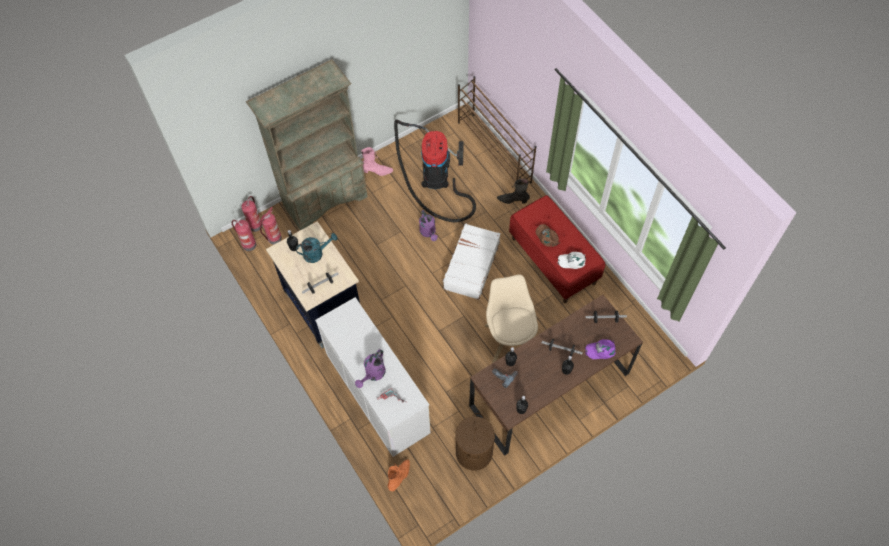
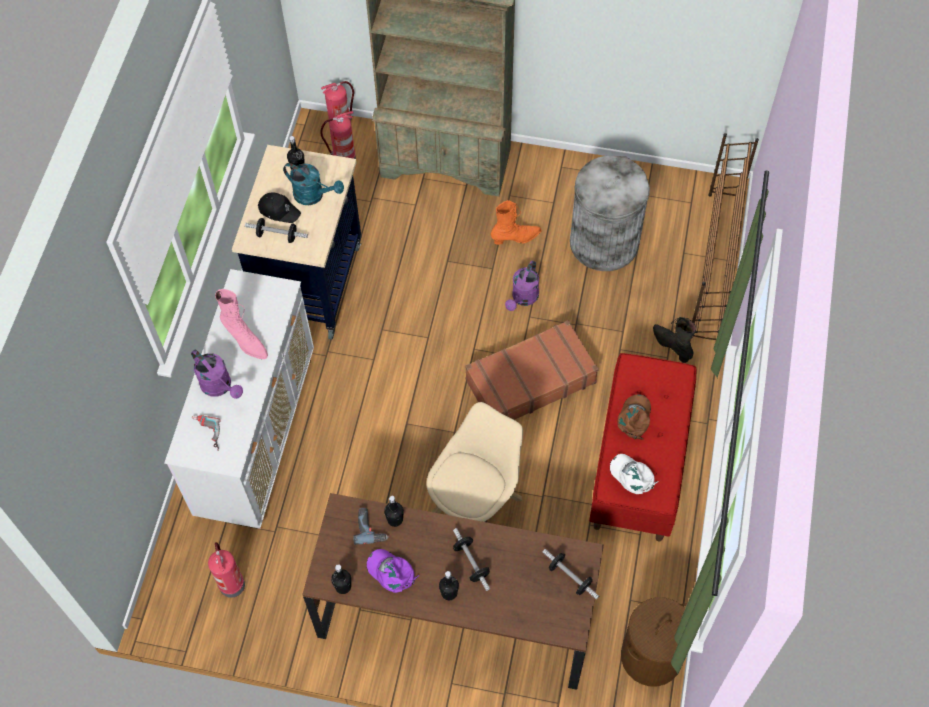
camera: 45 degrees right, 0 degrees up
(248, 245) = (310, 144): fire extinguisher -> fire extinguisher (231, 584)
(308, 273) = (279, 210): none -> black cap
(373, 375) = (220, 386): purple watering can -> purple watering can turned 120 degrees counterclockwise
(377, 171) = (543, 176): pink boot -> pink boot (245, 341)
(400, 477) = (181, 547): orange boot -> orange boot (516, 238)
(436, 179) = (604, 242): vacuum cleaner -> grey trash can
(471, 265) = (530, 381): white suitcase -> brown suitcase
(474, 453) = (288, 600): brown laundry basket -> brown laundry basket (651, 656)
(601, 350) = (520, 610): purple cap -> purple cap (391, 572)

